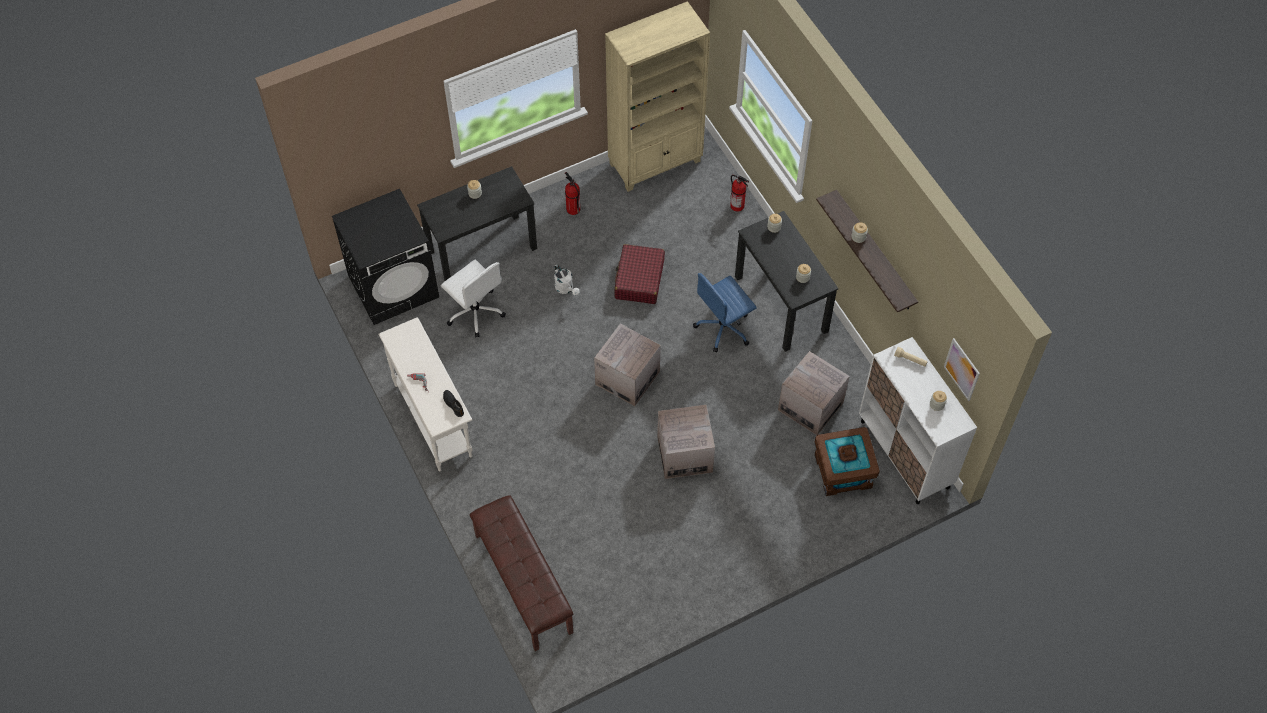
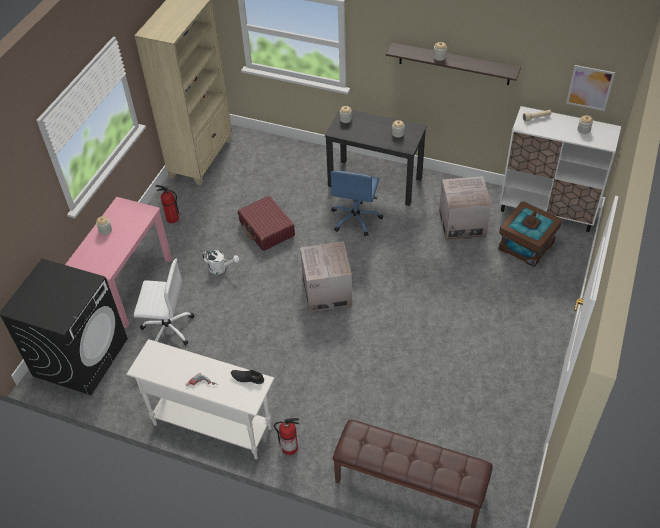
camera: 40 degrees left, 10 degrees down
(482, 249) = (129, 286): black desk -> pink desk
(684, 454) = (420, 309): cardboard box -> none
(737, 206) = (284, 148): fire extinguisher -> fire extinguisher (290, 447)

